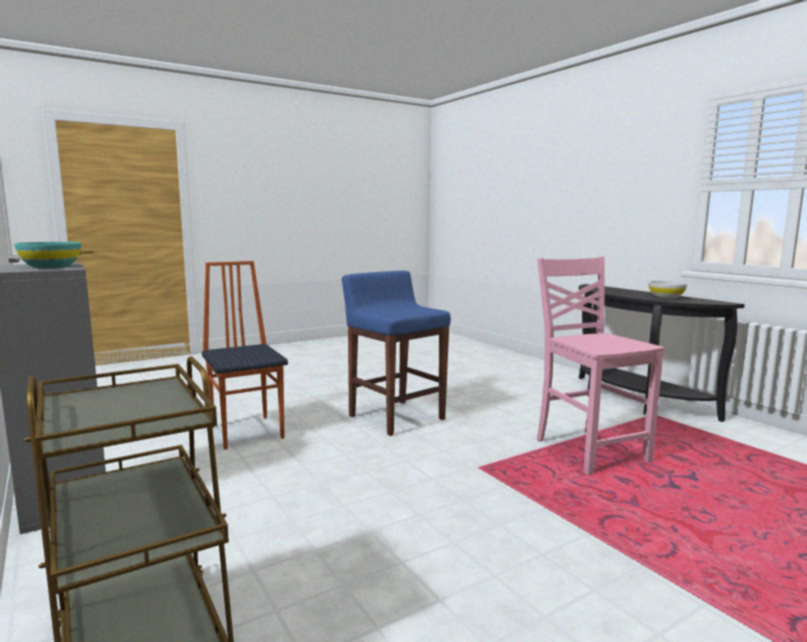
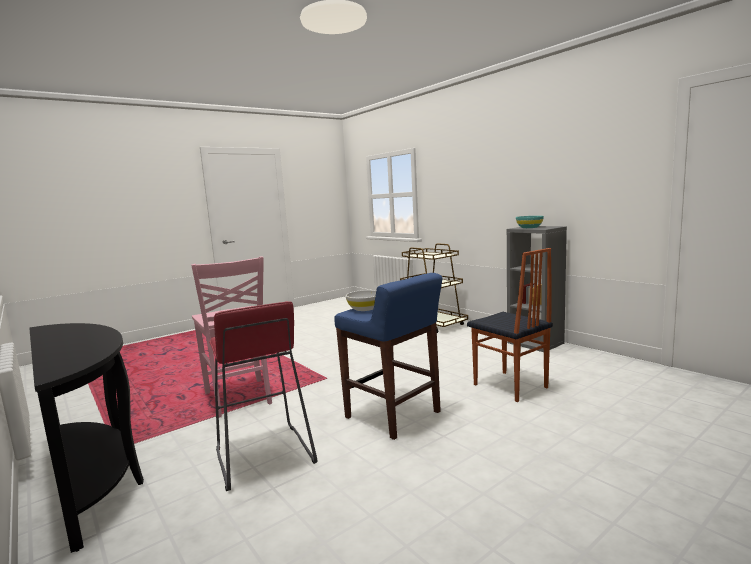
camera: 175 degrees right, 0 degrees up
(508, 401) = (263, 456): none -> red stool
(666, 297) = (70, 334): white bowl -> white bowl (364, 308)

